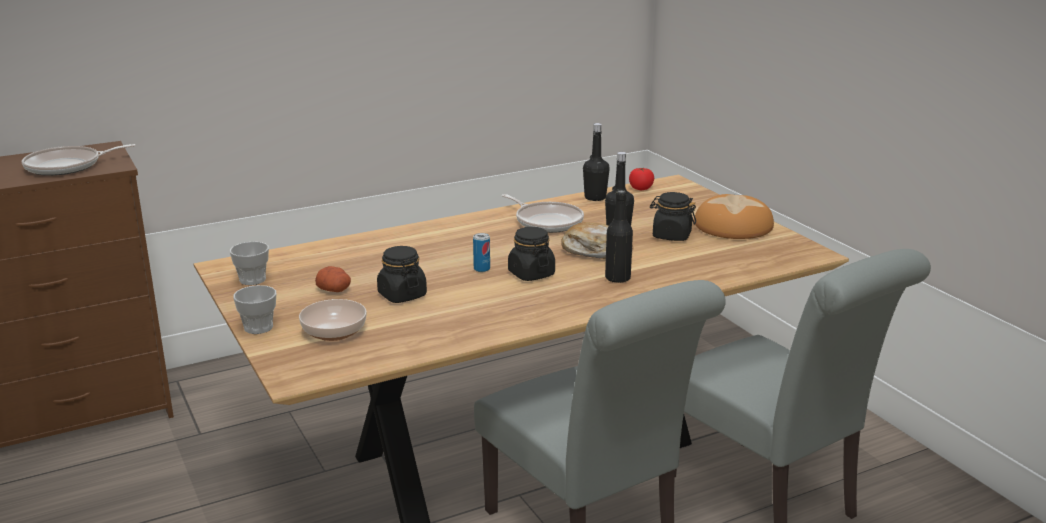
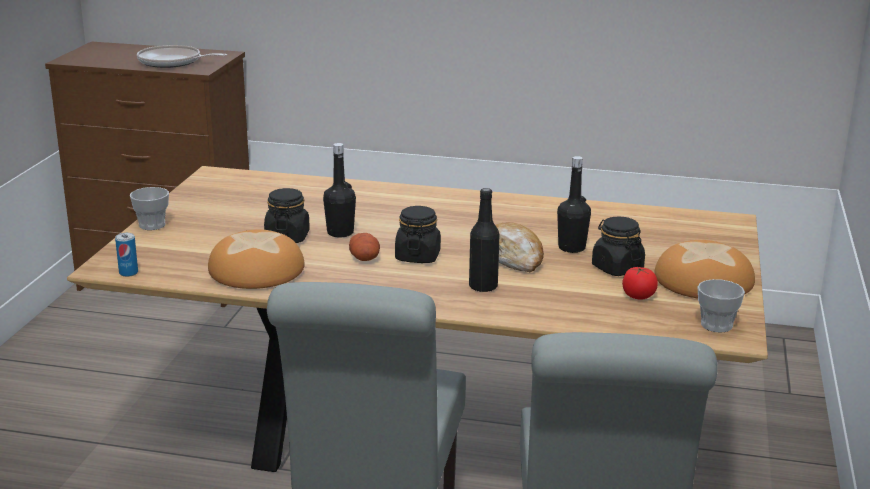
camera: 40 degrees right, 0 degrees up
(252, 279) = (214, 190): cup -> cup (716, 325)
(333, 332) = (189, 246): bowl -> none
(335, 290) = (250, 216): potato -> potato (365, 258)
(432, 329) = (257, 270): none -> bread
(481, 269) = (387, 238): can -> can (128, 273)
(546, 221) = (524, 218): frying pan -> none
(595, 197) = (616, 211): black bottle -> black bottle (340, 233)
(640, 188) = (682, 216): tomato -> tomato (638, 296)

